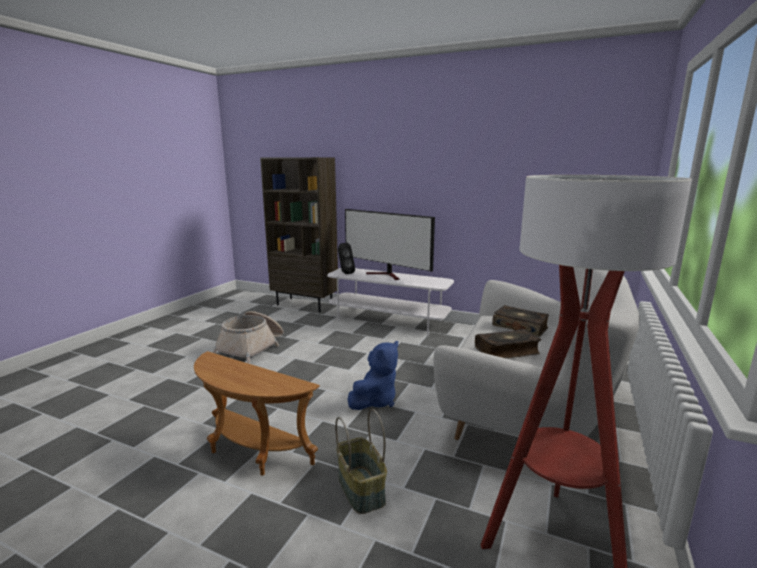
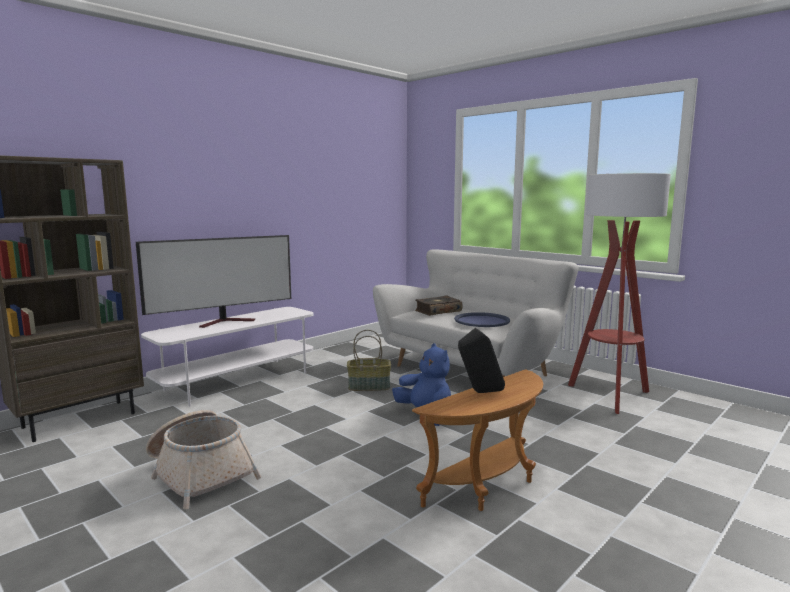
camera: 70 degrees left, 5 degrees down
(345, 273) = (176, 335): black speaker -> black speaker (479, 392)
(362, 489) = (558, 440): basket -> basket (369, 386)
(507, 351) = (482, 321): book -> blue tray

